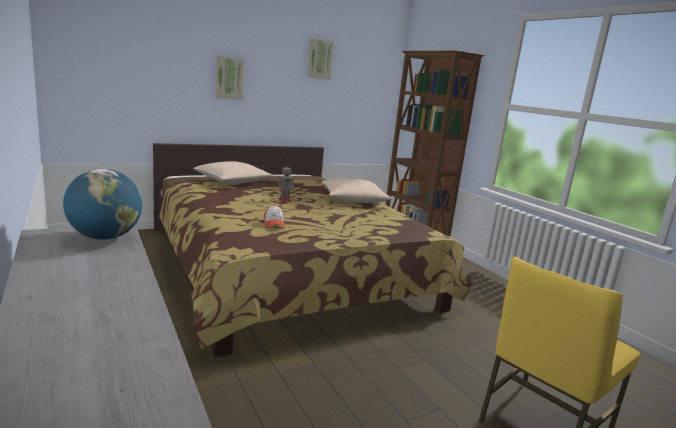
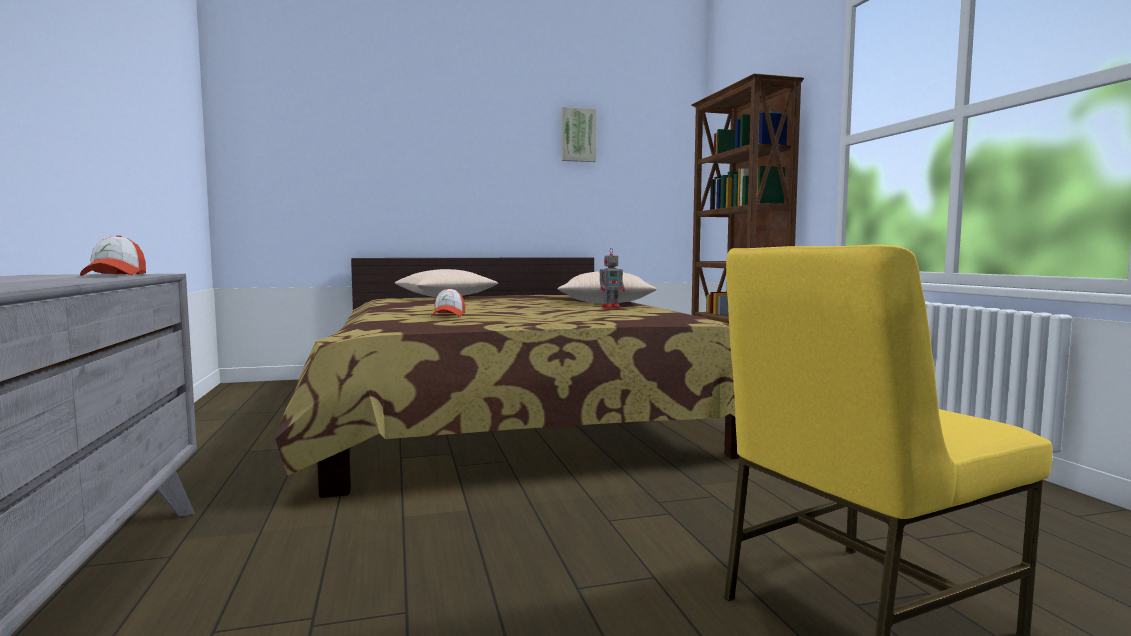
camera: 15 degrees right, 10 degrees down
(105, 237) = (115, 275): globe -> cap
(229, 78) = (451, 168): picture -> none
(285, 200) = (497, 303): toy robot -> toy robot (611, 307)

